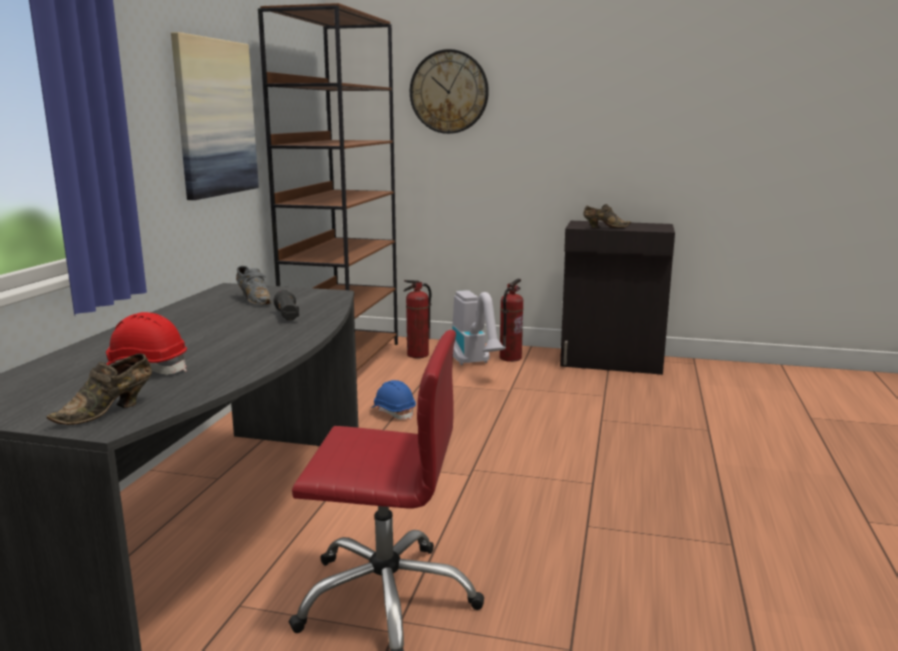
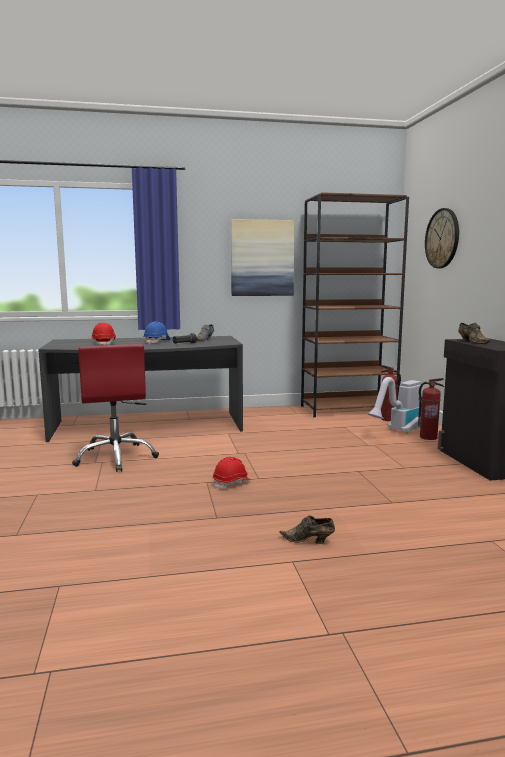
camera: 65 degrees right, 5 degrees down
(108, 411) = (62, 346): brown shoe -> brown shoe (308, 541)
(393, 412) = (293, 429): blue hard hat -> blue hard hat (157, 342)
(602, 506) = (232, 483): none -> red hard hat

